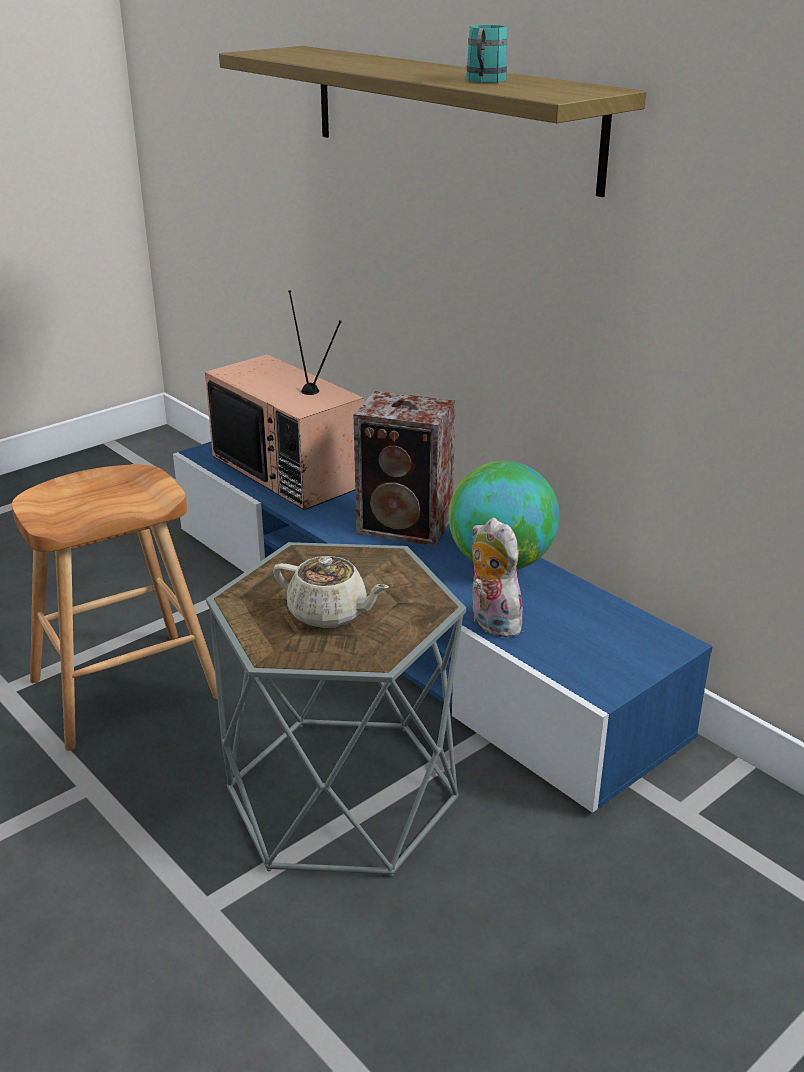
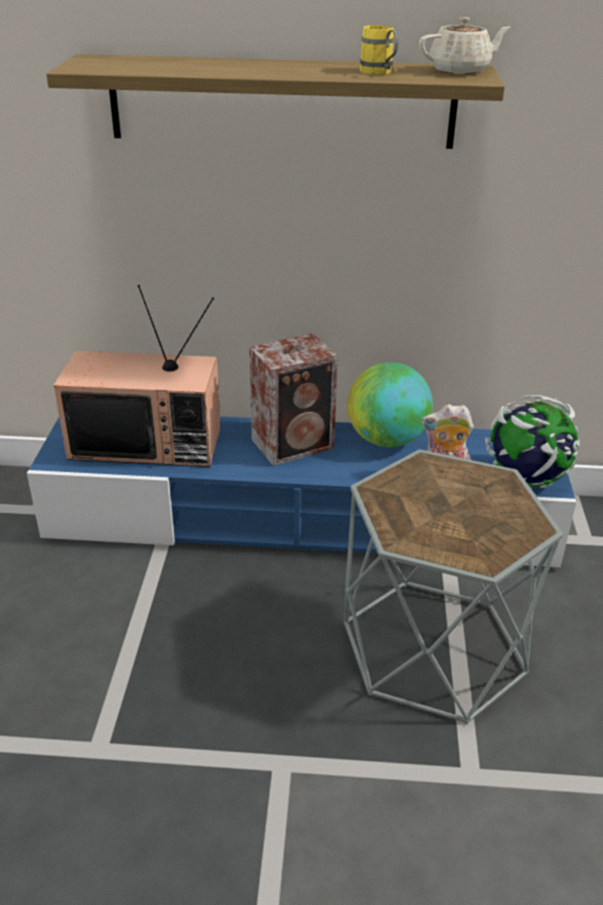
camera: 45 degrees left, 5 degrees up
(125, 689) = (193, 682): brown stool -> none
(329, 614) = (465, 517): beige teapot -> beige teapot (460, 70)
(484, 81) = (380, 72): turquoise mug -> yellow mug
(584, 667) = (525, 479): none -> globe

